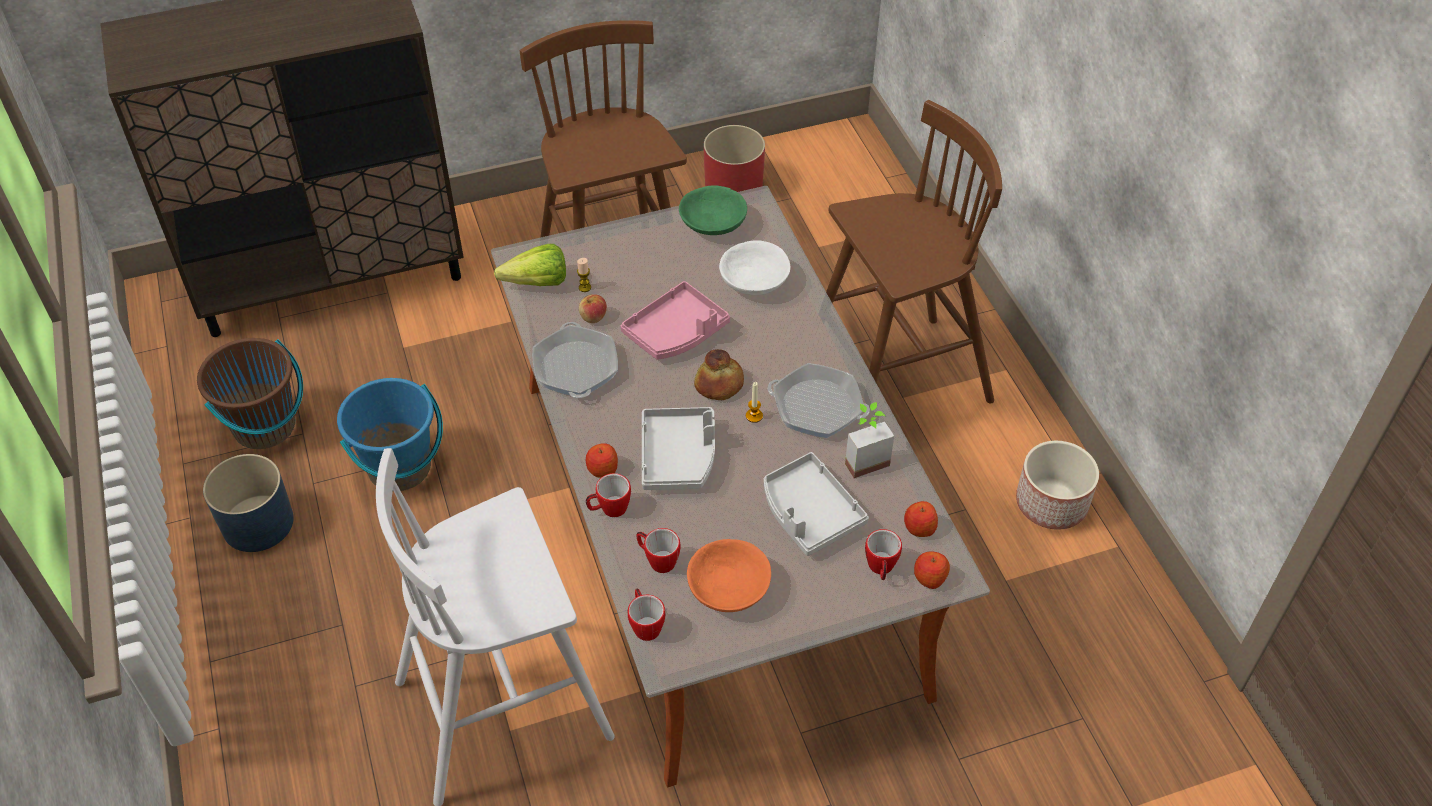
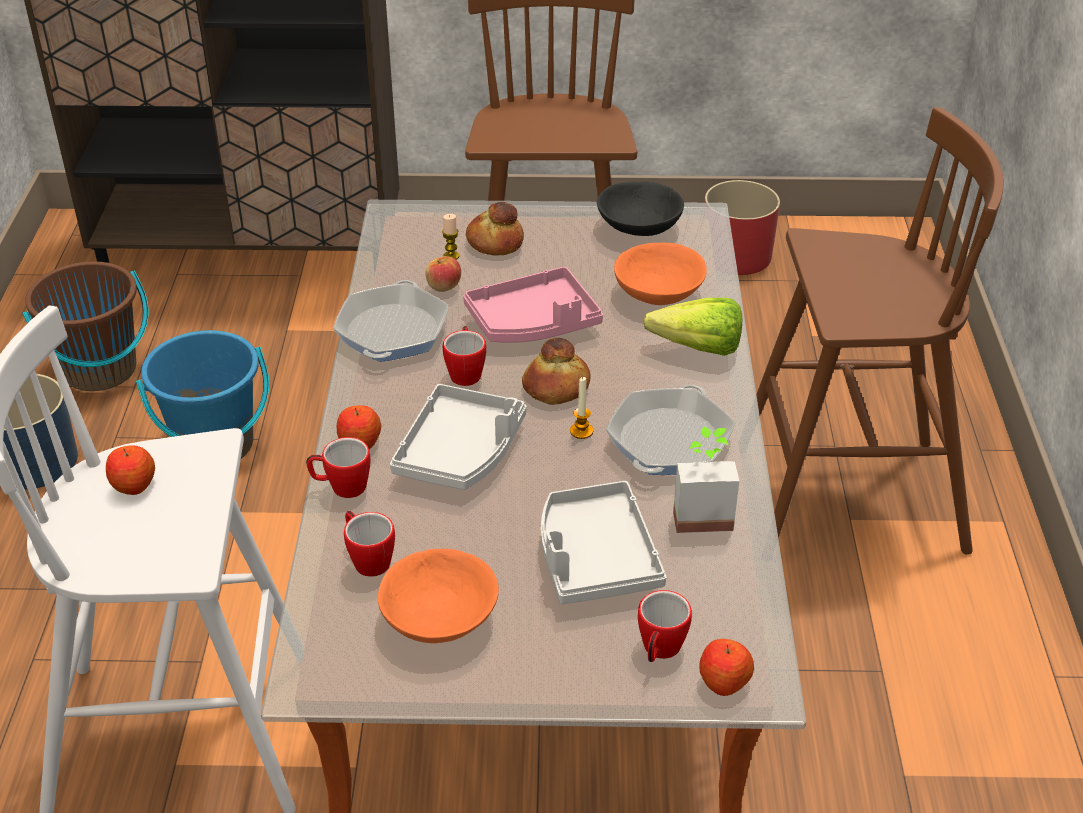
camera: 20 degrees right, 10 degrees down
(531, 283) = (393, 239): lettuce -> lettuce (690, 347)
(611, 266) = (494, 242): none -> bread
(645, 624) = (307, 629): mug -> mug (465, 372)
(712, 224) = (638, 227): green bowl -> black bowl
(755, 282) = (659, 293): white bowl -> orange bowl
(817, 407) = (669, 441): frying pan -> frying pan turned 105 degrees counterclockwise
(919, 527) = (738, 615): apple -> apple (133, 484)
(1052, 503) = (1008, 697): planter -> none

